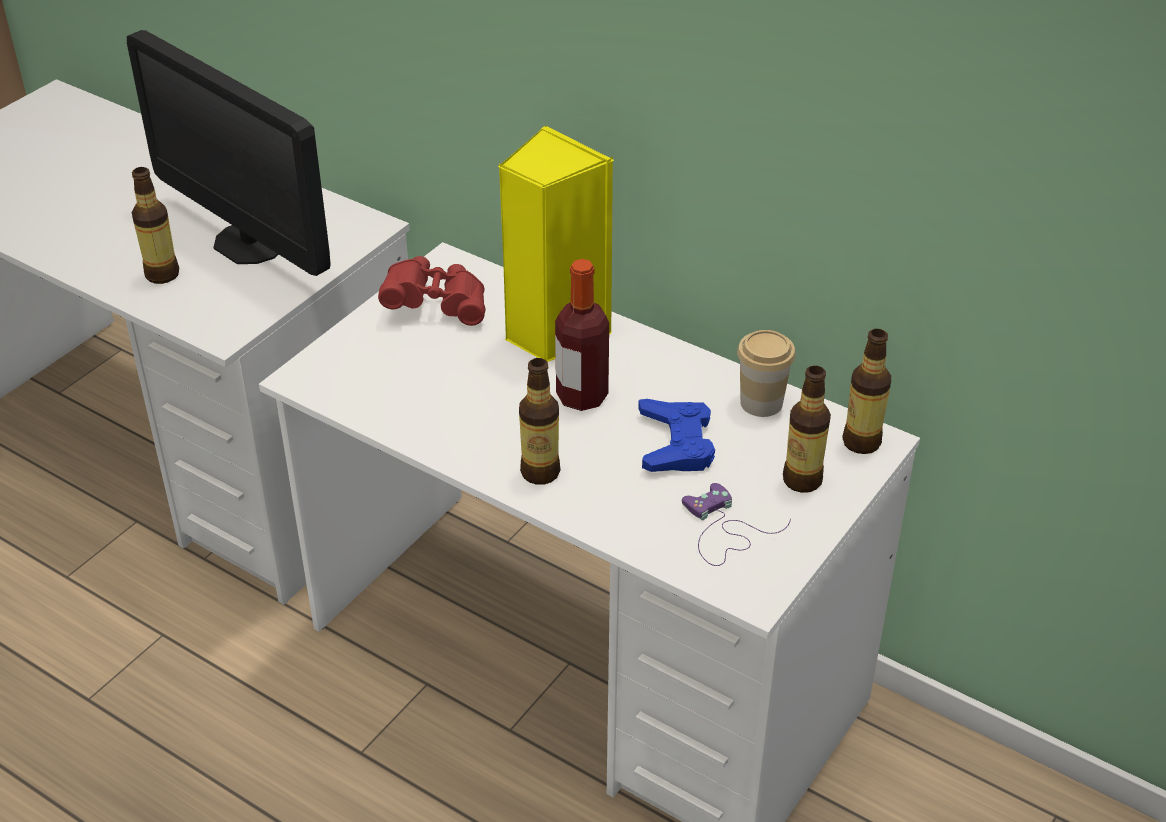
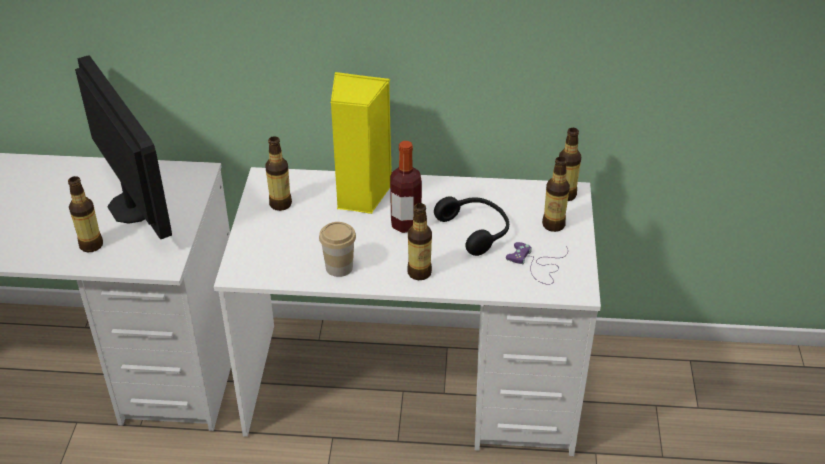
camera: 30 degrees left, 0 degrees up
(250, 243) = (132, 207): monitor -> monitor turned 135 degrees counterclockwise
(436, 306) = (280, 204): red binoculars -> bottle
(676, 443) = (476, 230): blue game controller -> black headphones
(761, 403) = (500, 193): cup -> cup (339, 267)

